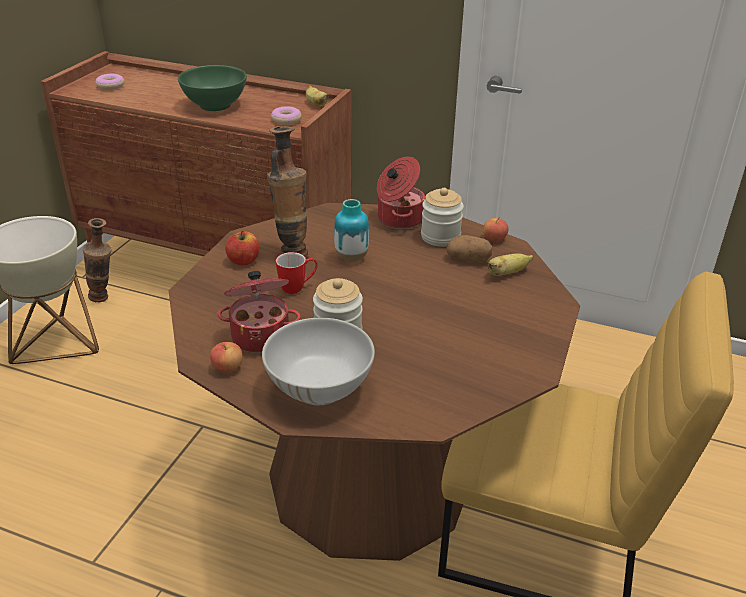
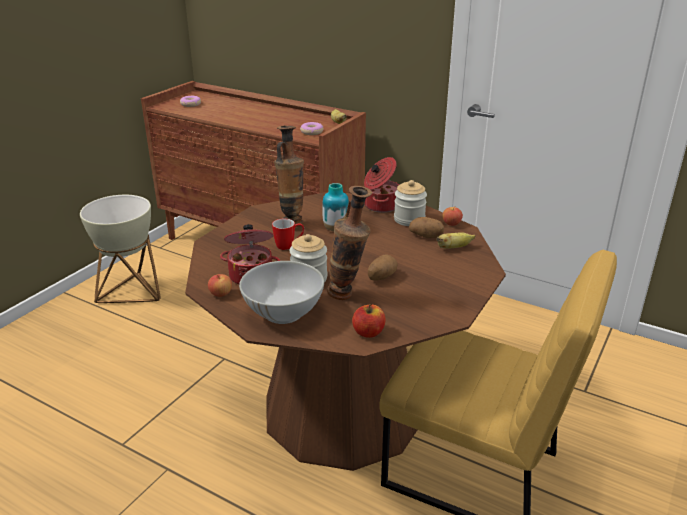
camera: 10 degrees right, 5 degrees down
(105, 298) = (173, 263): vase -> vase (348, 296)
(215, 105) = (262, 120): green bowl -> none
(243, 260) = (254, 225): apple -> apple (368, 332)
(429, 323) = (381, 277): none -> potato

